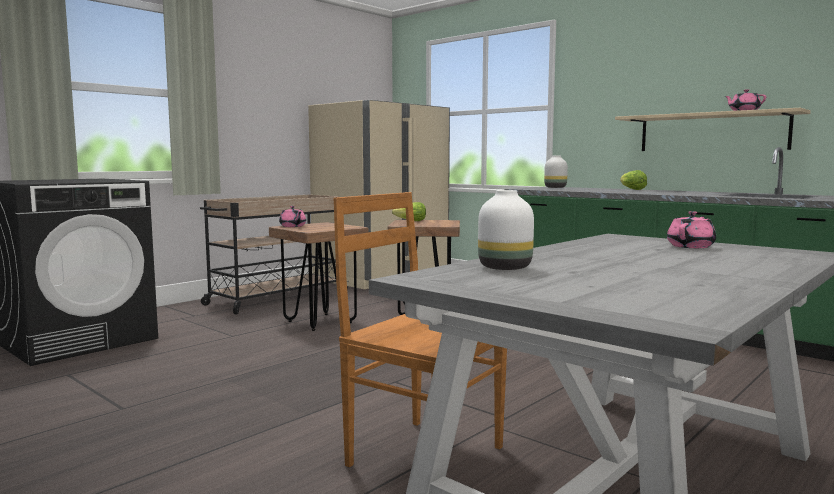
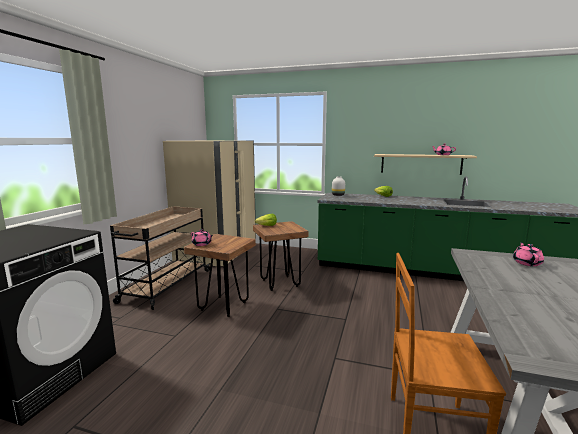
camera: 25 degrees left, 5 degrees up
(506, 268) = (530, 321): white vase -> none

